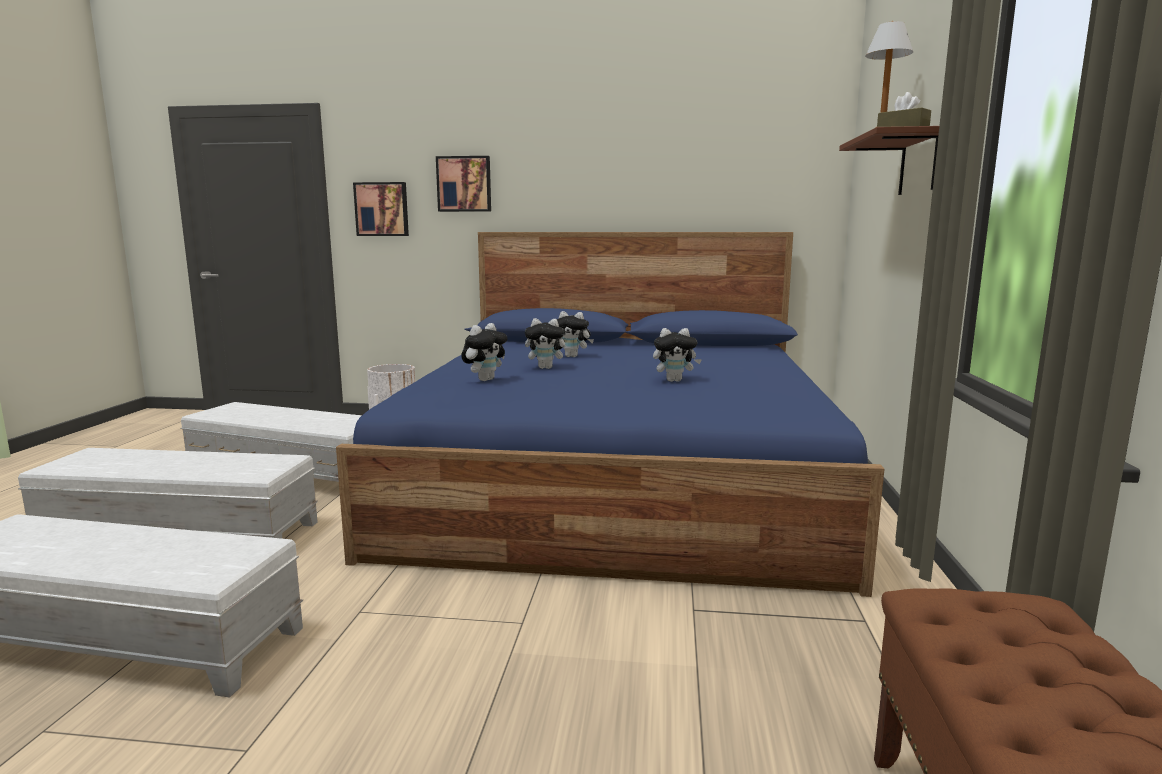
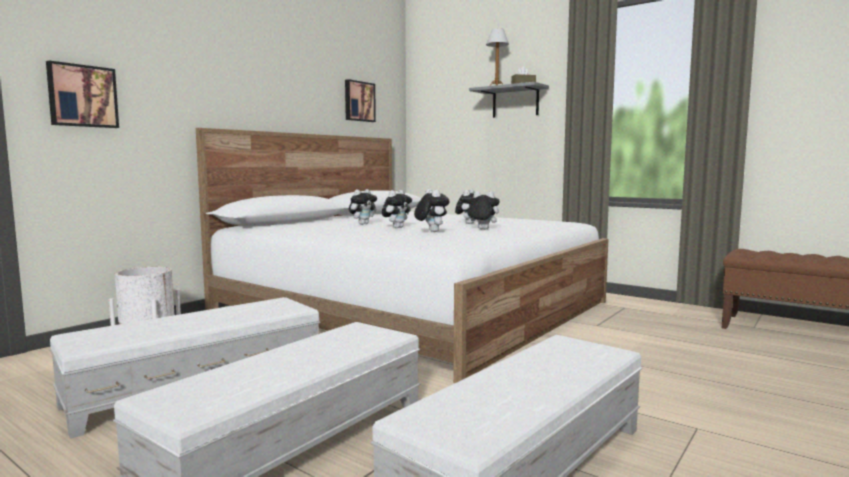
camera: 60 degrees left, 5 degrees down
(464, 184) = (175, 80): picture -> picture (359, 101)
(597, 391) = (482, 229): none -> plush toy
(617, 480) = (412, 307): blue bed -> white bed
(918, 164) = (515, 102): brown shelf -> grey shelf

